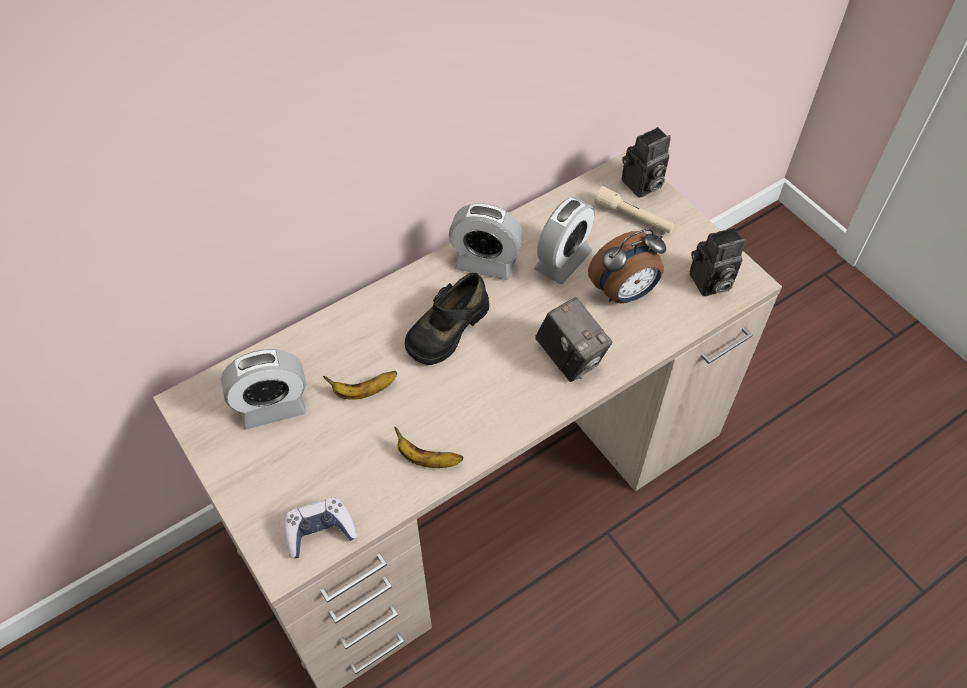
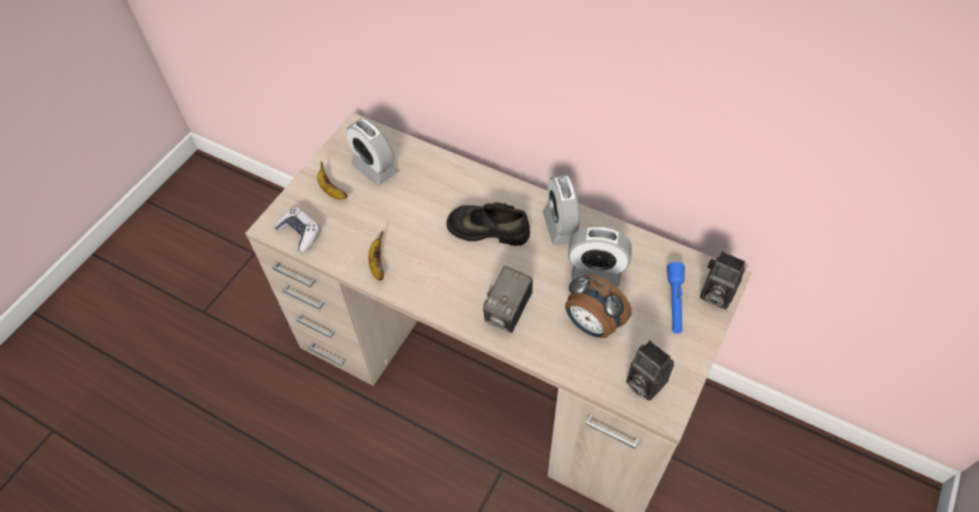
camera: 65 degrees right, 0 degrees up
(363, 391) = (411, 207): banana -> banana (331, 191)
(633, 218) = (674, 302): beige flashlight -> blue flashlight

